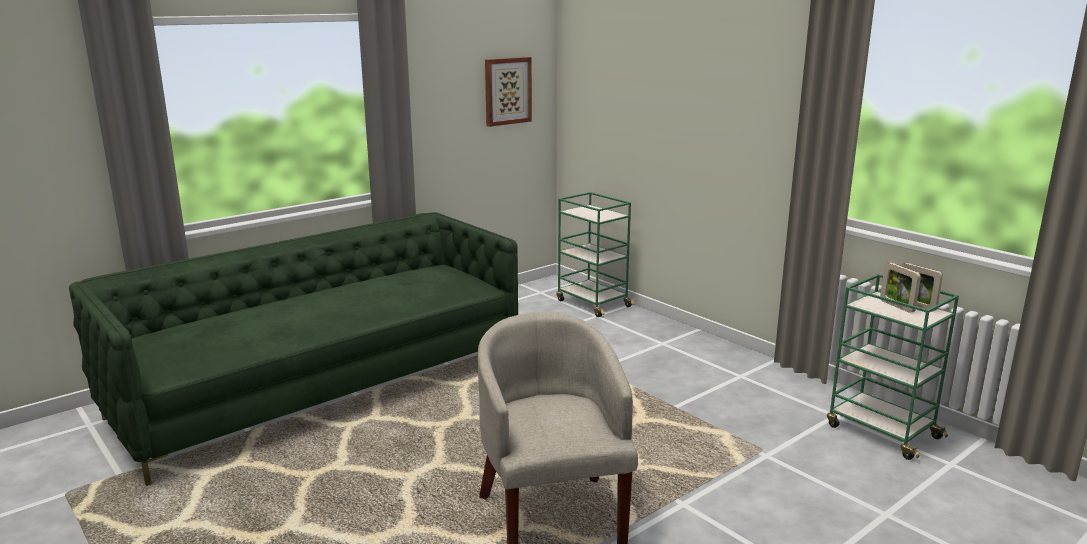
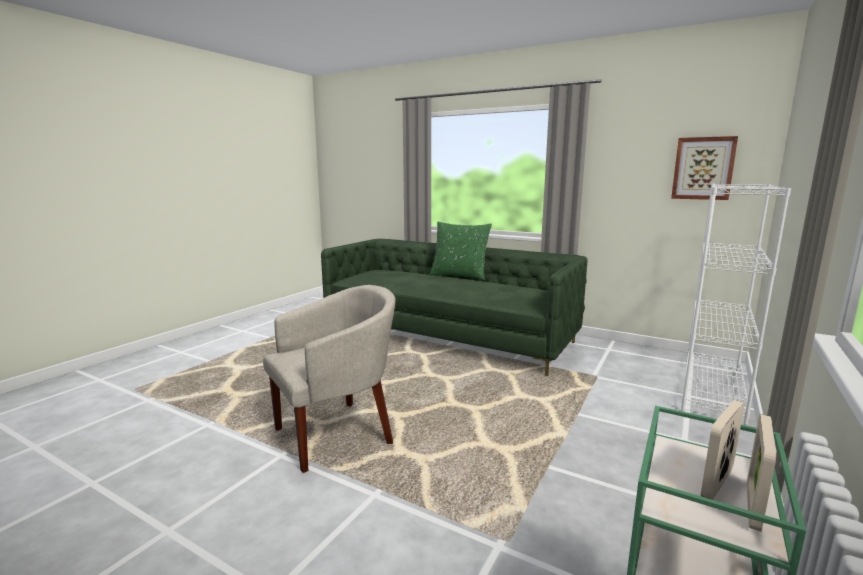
camera: 70 degrees right, 5 degrees down
(300, 291) = (459, 276): none -> green pillow
(592, 303) = (713, 389): green cart -> white bookcase

